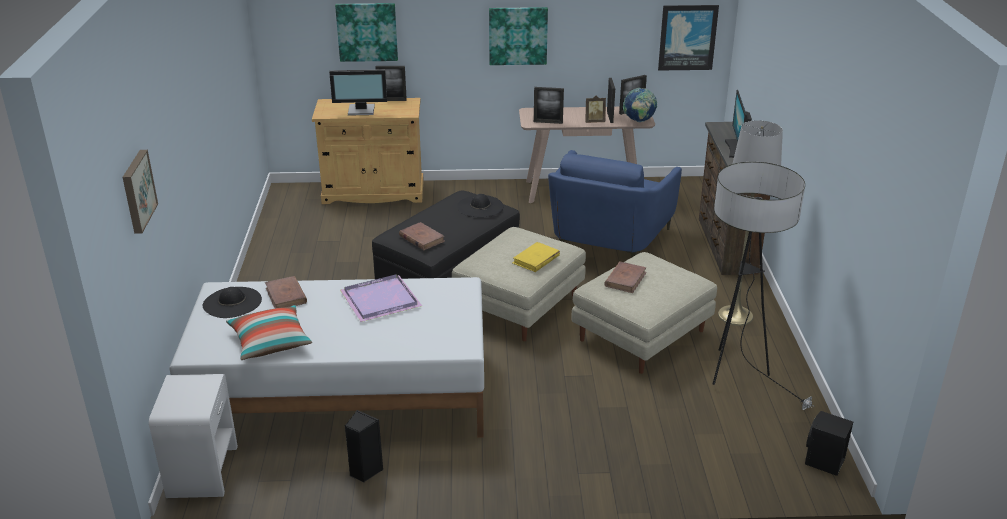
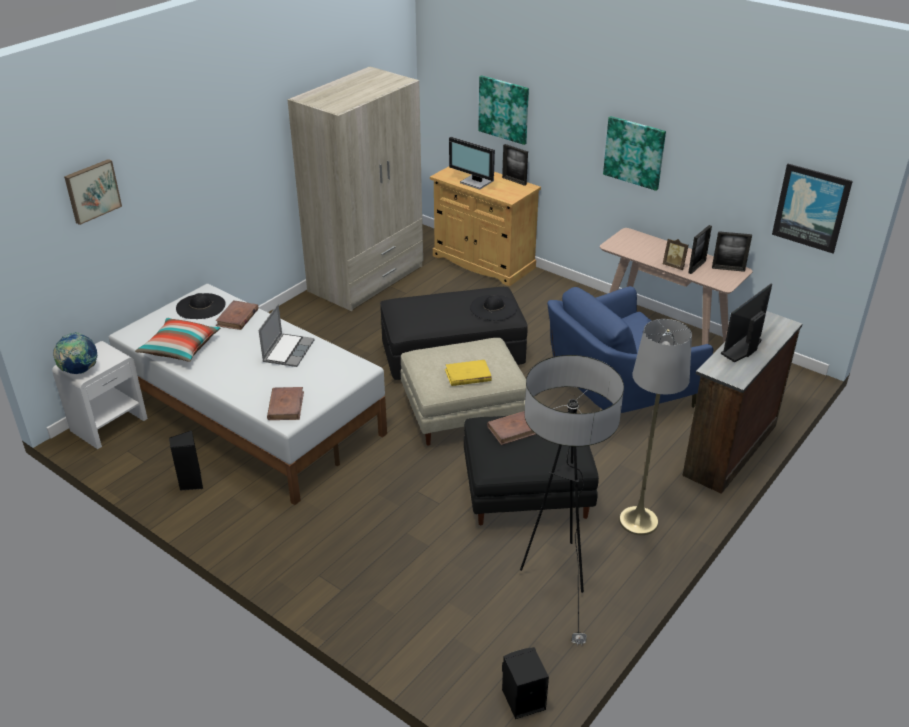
camera: 40 degrees right, 5 degrees up
(286, 243) = (367, 279): none -> beige wardrobe
(379, 300) = (288, 351): purple tray -> laptop
(421, 238) = (410, 316): brown book -> brown book (286, 406)
(548, 122) = (629, 250): picture frame -> none
(639, 121) = (719, 282): globe -> globe (80, 371)
(641, 336) = (525, 493): beige ottoman -> black ottoman

